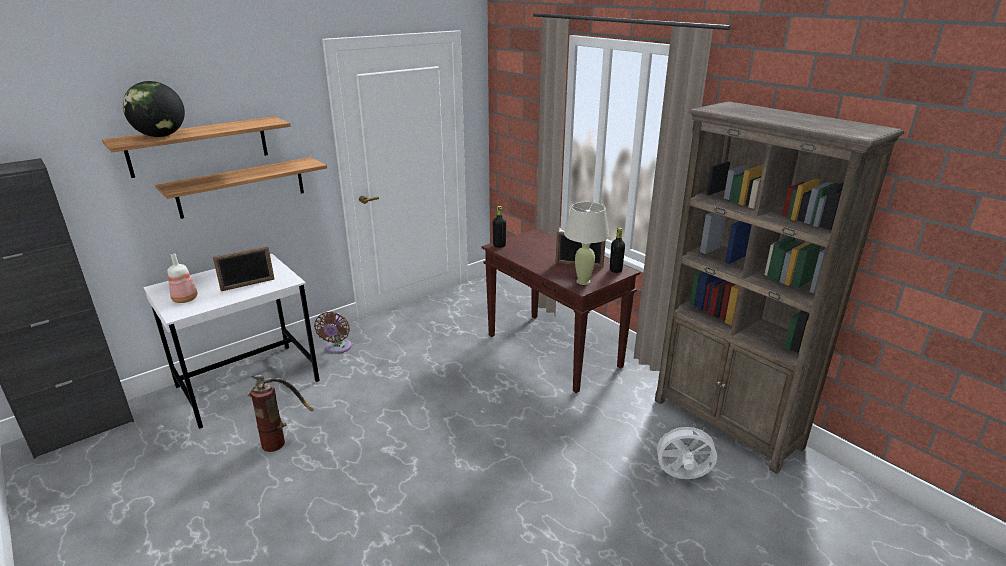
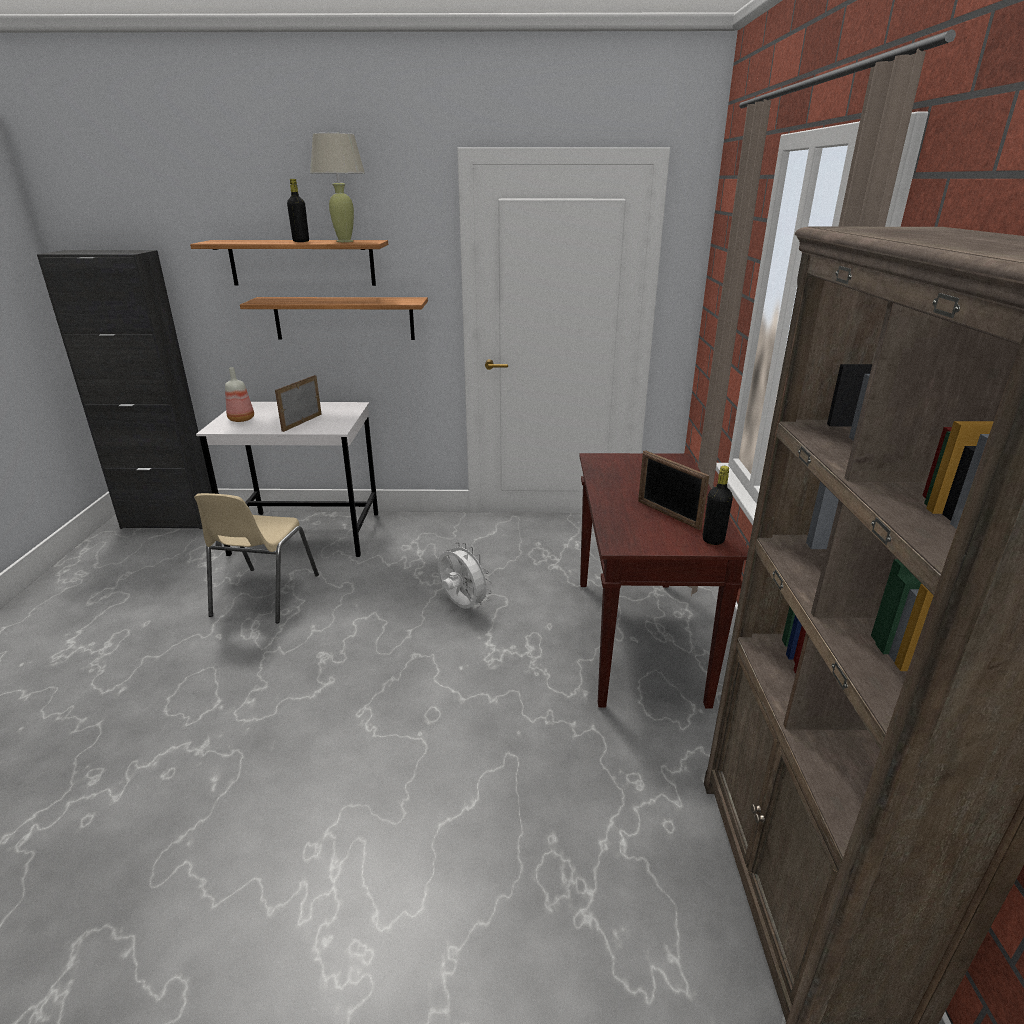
camera: 40 degrees right, 0 degrees up
(161, 136) = (249, 241): globe -> none
(248, 285) = (302, 422): picture frame -> picture frame turned 105 degrees clockwise
(281, 438) = (263, 596): fire extinguisher -> beige chair
(337, 348) = (415, 533): brown fan -> none
(499, 245) = (601, 459): black bottle -> black bottle (301, 241)
(583, 281) = (636, 537): beige table lamp -> beige table lamp (344, 241)
(681, 477) = (600, 928): white fan -> white fan (462, 606)

